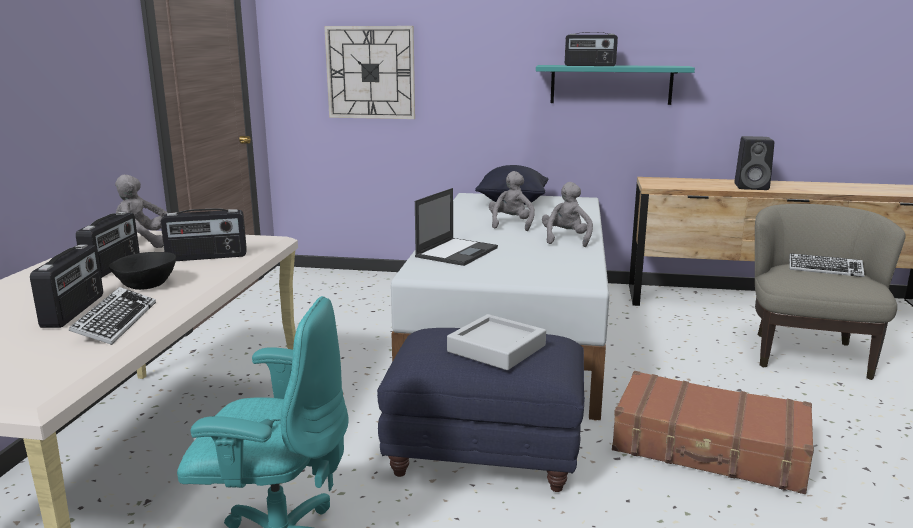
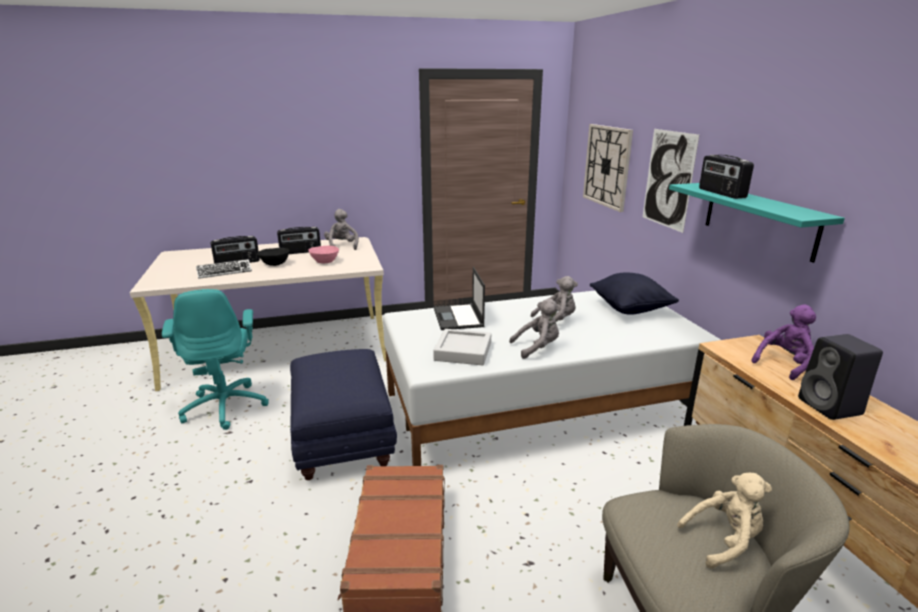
camera: 65 degrees right, 5 degrees up
(207, 257) = (325, 261): radio -> pink bowl
(457, 252) = (458, 318): laptop -> laptop turned 75 degrees clockwise
(486, 70) = (668, 179): none -> picture
(496, 348) = (331, 375): grey tray -> grey tray (463, 351)
(688, 181) = (784, 364): none -> purple plush toy
(824, 269) = (724, 540): keyboard -> beige plush toy

